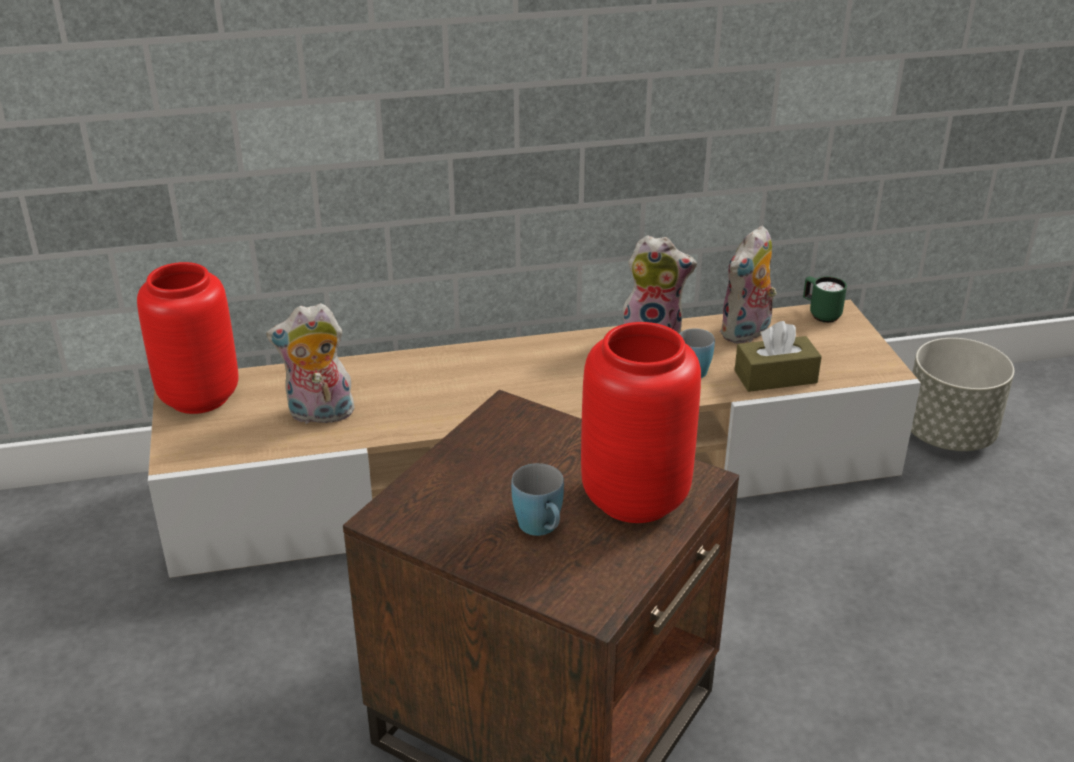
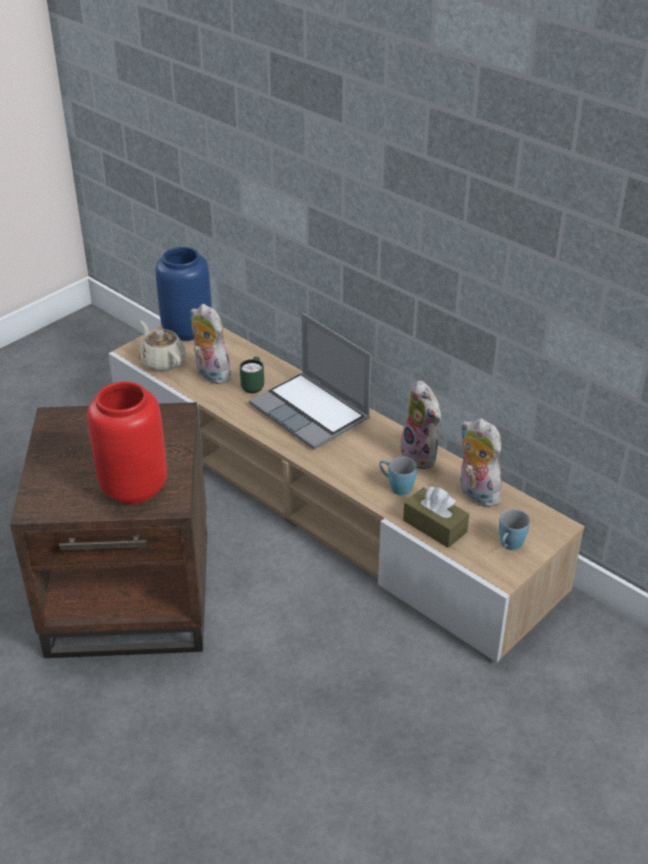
camera: 55 degrees right, 5 degrees up
(201, 397) = (188, 331): red vase -> blue vase
(237, 441) = (162, 361): none -> beige teapot
(493, 374) = (312, 412): none -> laptop
(542, 529) = (81, 468): blue mug -> blue mug (509, 546)
(746, 333) = (475, 493): plush toy -> plush toy turned 45 degrees clockwise
(820, 314) = (543, 518): green mug -> green mug (253, 385)
(948, 435) = (584, 675): grey planter -> none

